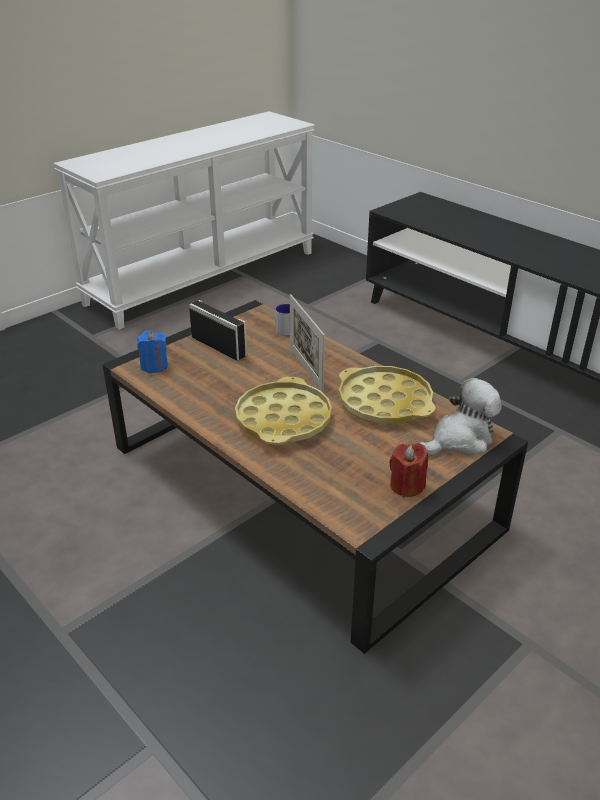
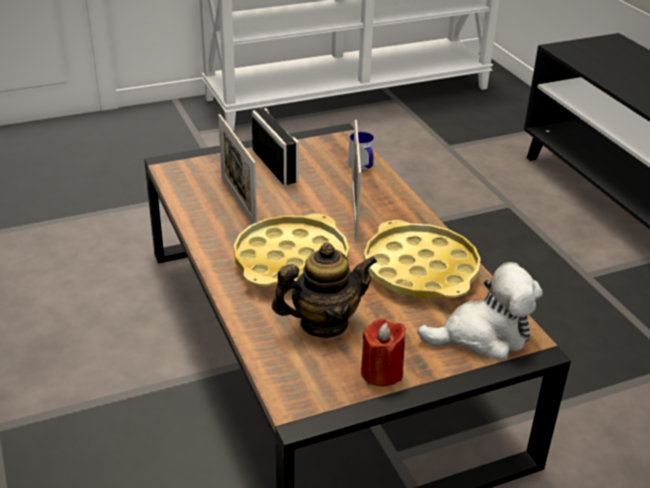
camera: 20 degrees right, 0 degrees up
(154, 366) = (193, 171): blue candle -> none
(210, 383) = (238, 203): none -> picture frame
(340, 461) = (323, 323): none -> teapot

